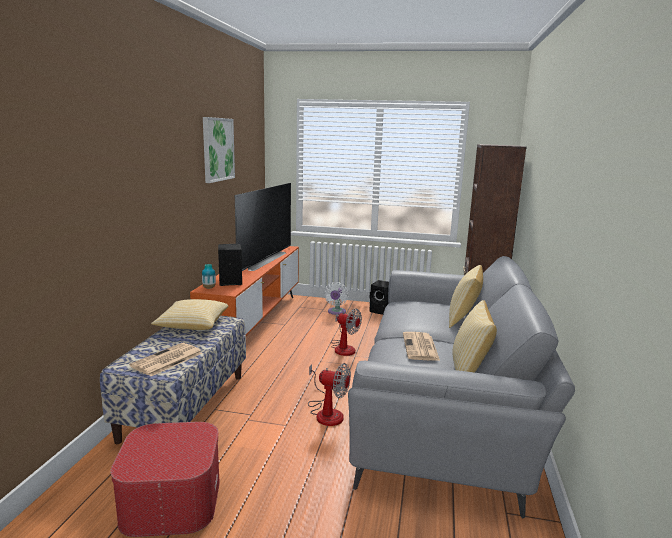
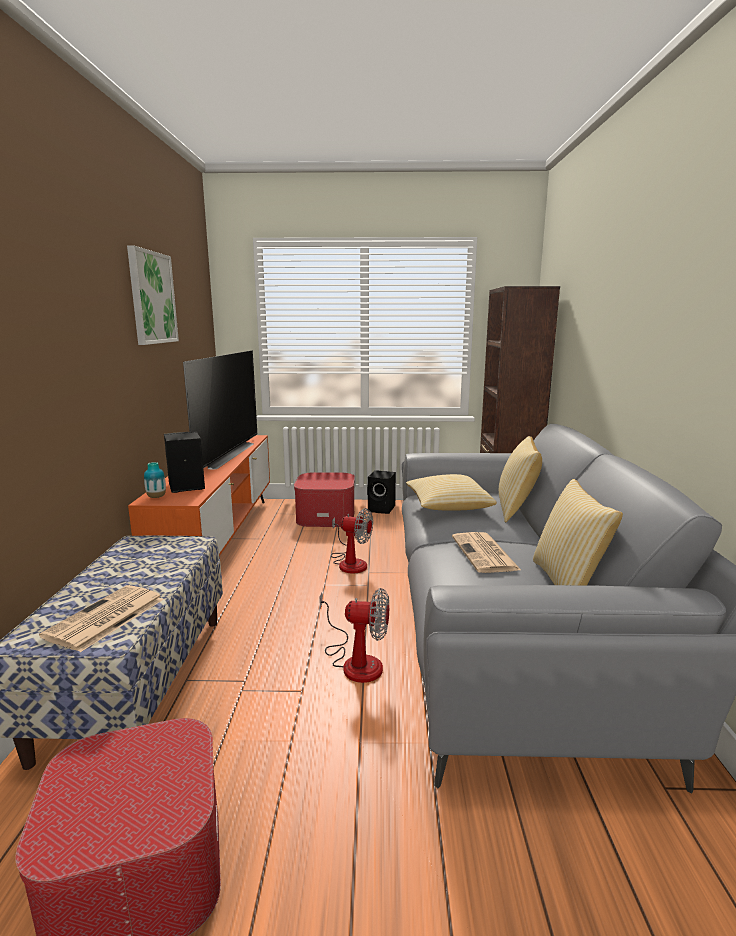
camera: 10 degrees left, 0 degrees up
(192, 325) = (139, 555): pillow -> pillow (448, 506)
(336, 312) = (326, 516): white fan -> ottoman

